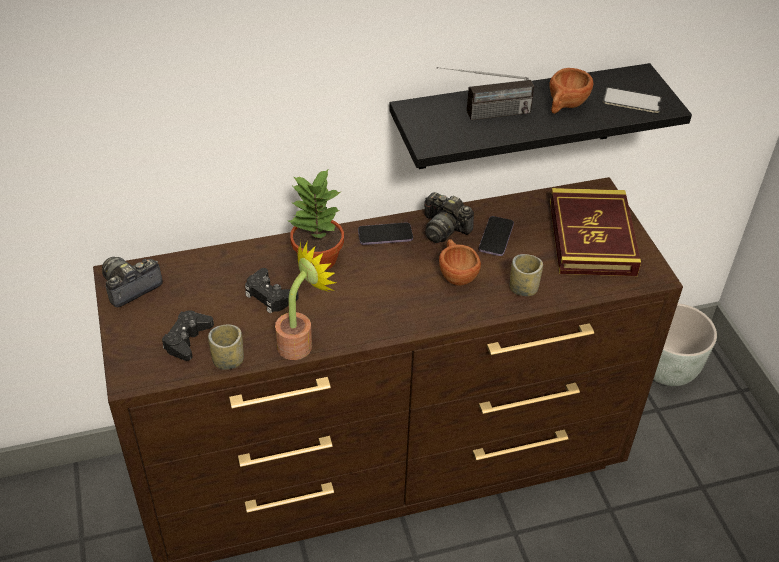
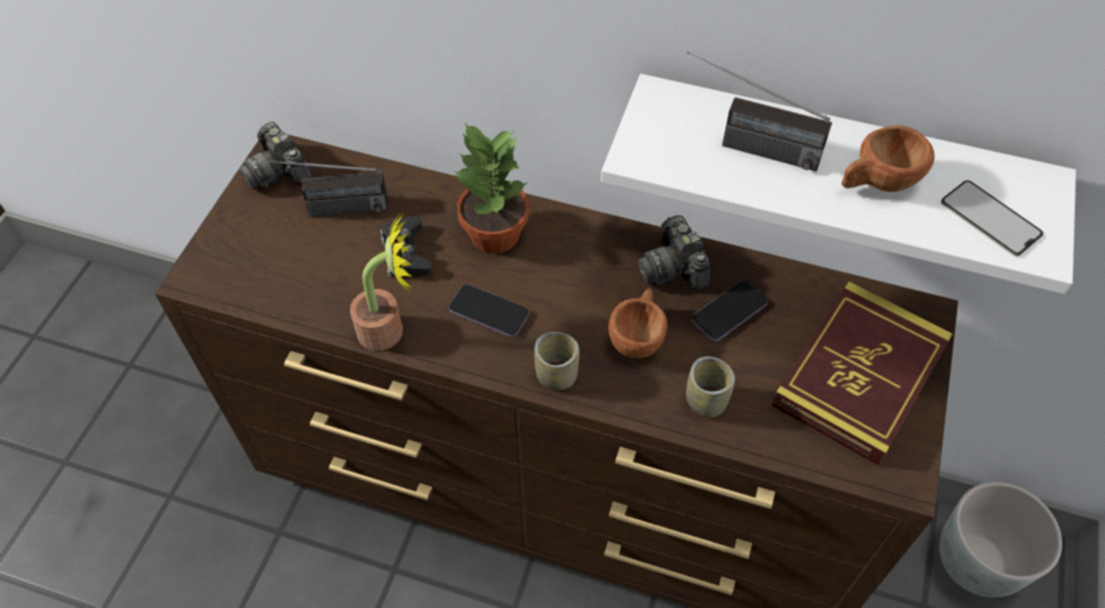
camera: 35 degrees right, 10 degrees up
(130, 287) = (279, 171): camera -> camera turned 120 degrees counterclockwise
(187, 339) = (282, 262): black game controller -> none
(189, 294) = (327, 210): none -> radio
(228, 360) = (300, 310): cup -> cup (556, 375)
(385, 235) = (595, 242): phone -> phone (489, 312)
(518, 117) = (833, 166): black shelf -> white shelf

